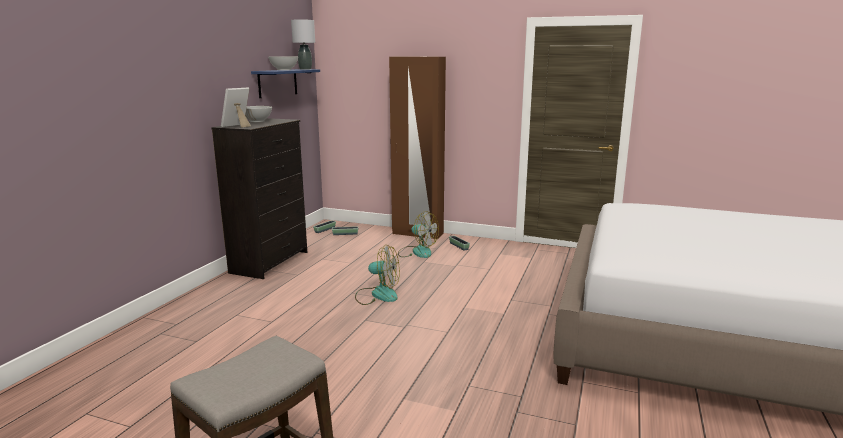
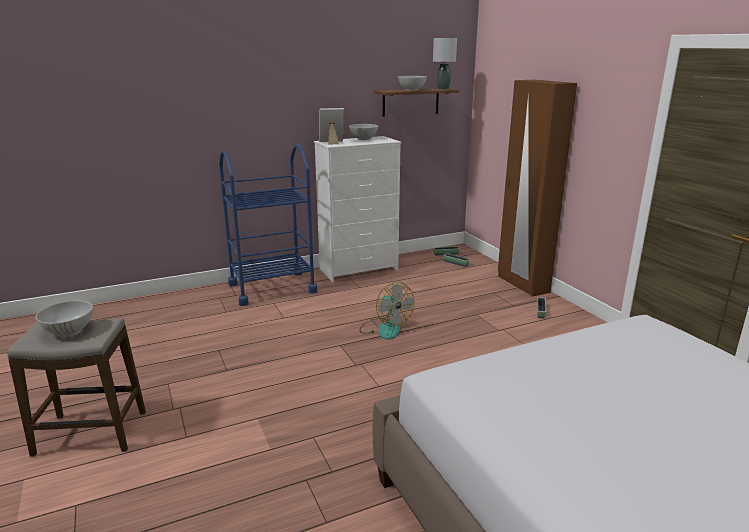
camera: 45 degrees right, 5 degrees up
(208, 304) = (272, 288): none -> blue cart
(248, 369) = (69, 331): none -> white bowl
(270, 262) = (359, 269): black dresser -> white dresser
(277, 83) = (410, 102): blue shelf -> brown shelf
(417, 252) = (488, 302): fan -> none

